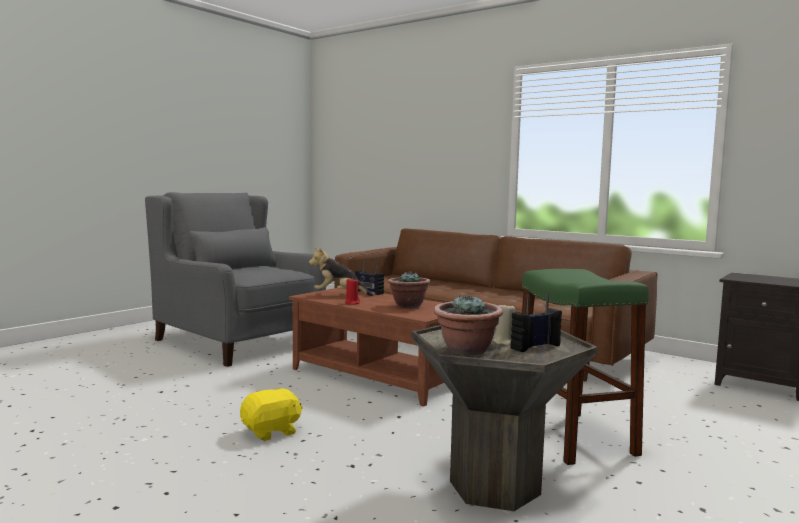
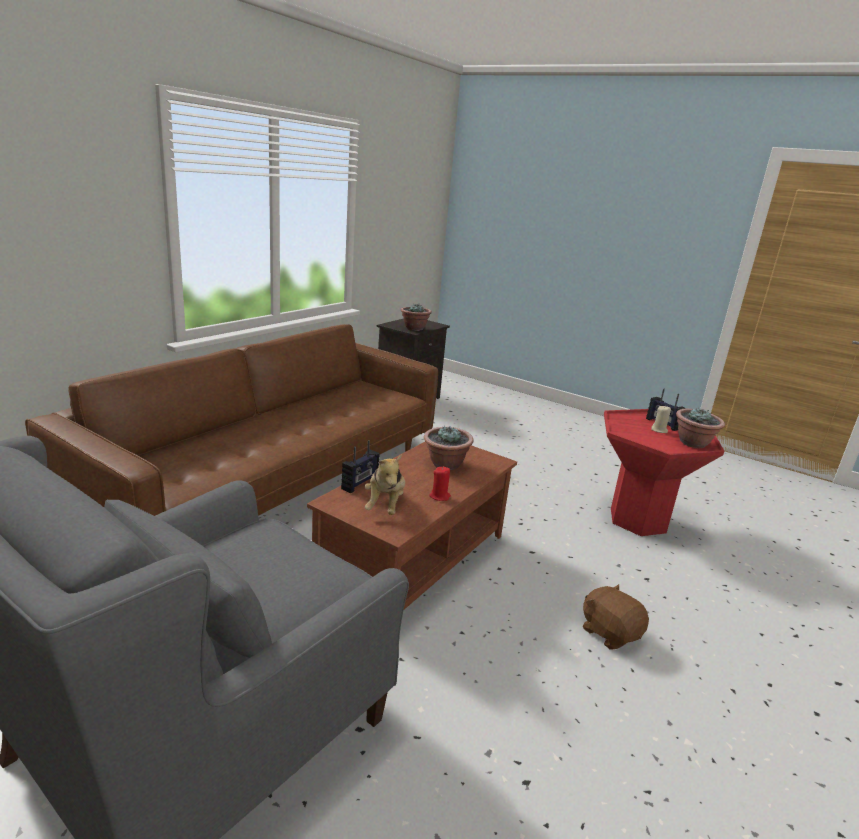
camera: 95 degrees left, 15 degrees up
(271, 432) = (610, 632): yellow plush toy -> brown plush toy
(495, 488) = (638, 520): grey side table -> red side table
(573, 437) = (538, 480): green stool -> none
(749, 279) = (414, 329): none -> potted plant

